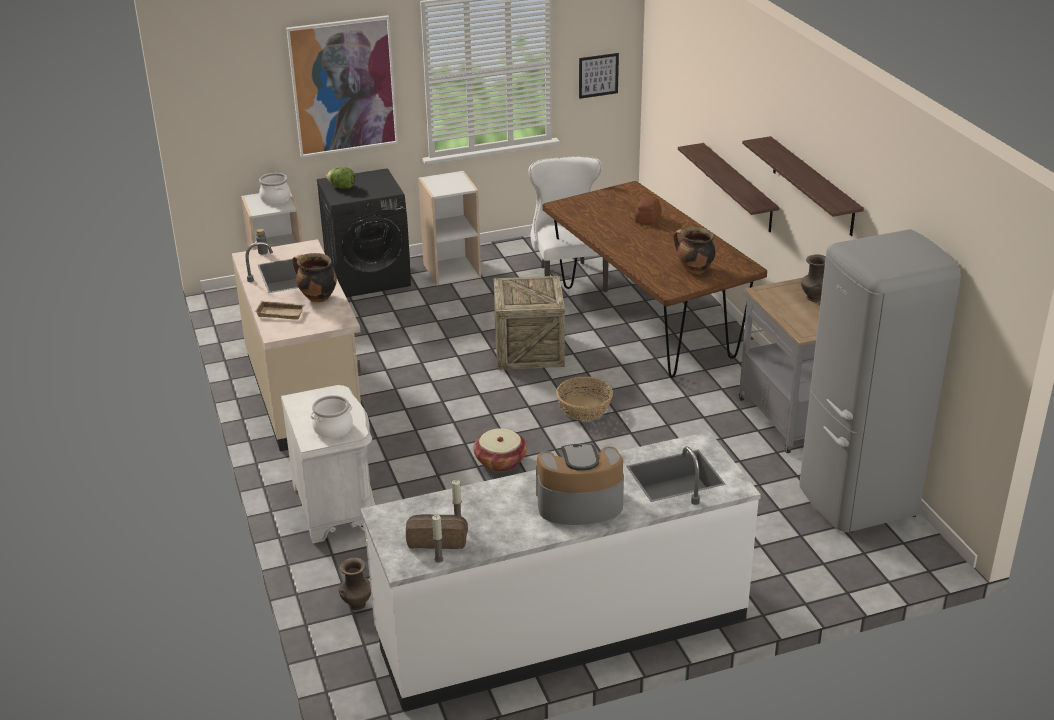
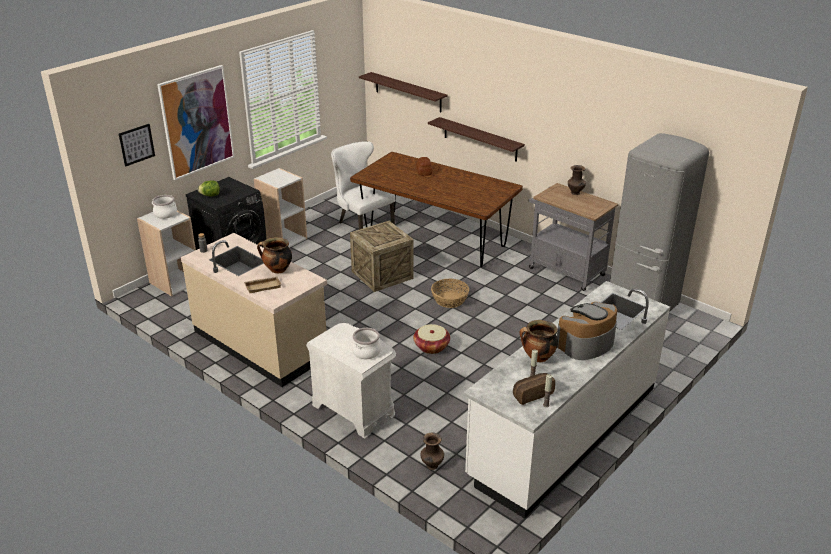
camera: 30 degrees left, 0 degrees up
(598, 75) = (342, 87): picture -> picture (136, 144)
(693, 269) = (482, 195): cooking pot -> cooking pot (537, 358)
(813, 186) = (558, 124): shelf -> shelf (408, 92)

